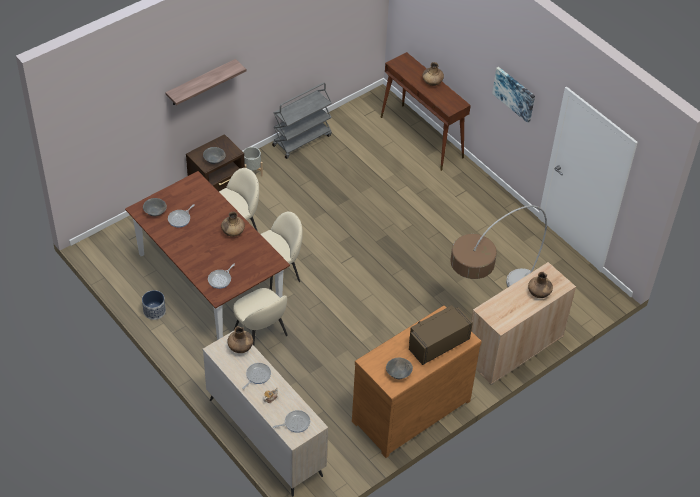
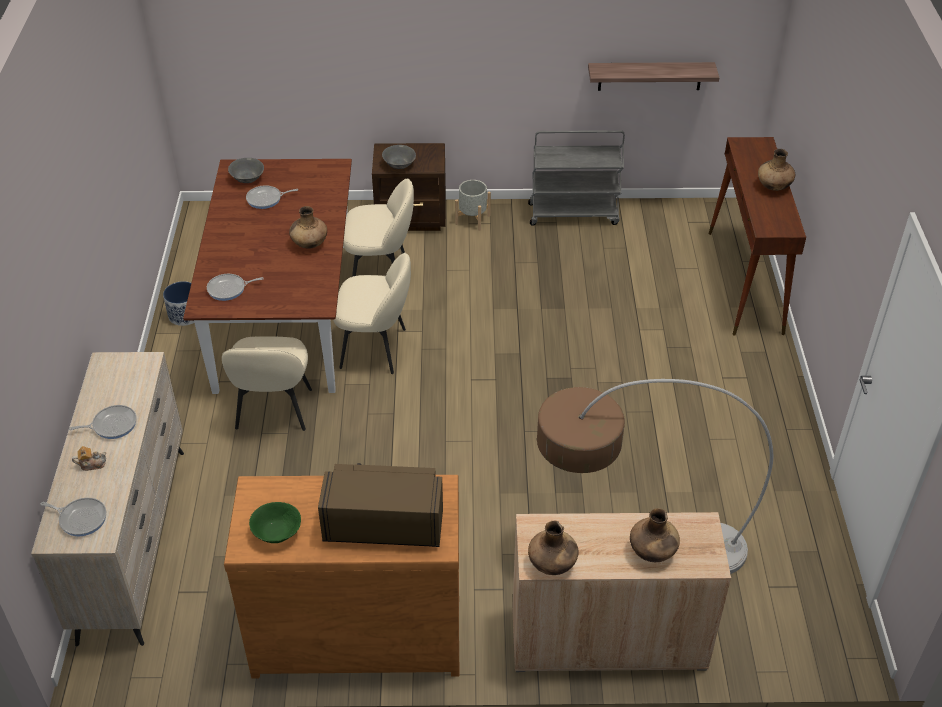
camera: 40 degrees right, 5 degrees down
(201, 83) = (408, 35): shelf -> shelf (650, 76)
(240, 347) = (136, 377): brown vase -> brown vase (552, 564)
(398, 373) = (276, 533): grey bowl -> green bowl
(514, 94) = (855, 223): picture -> none

